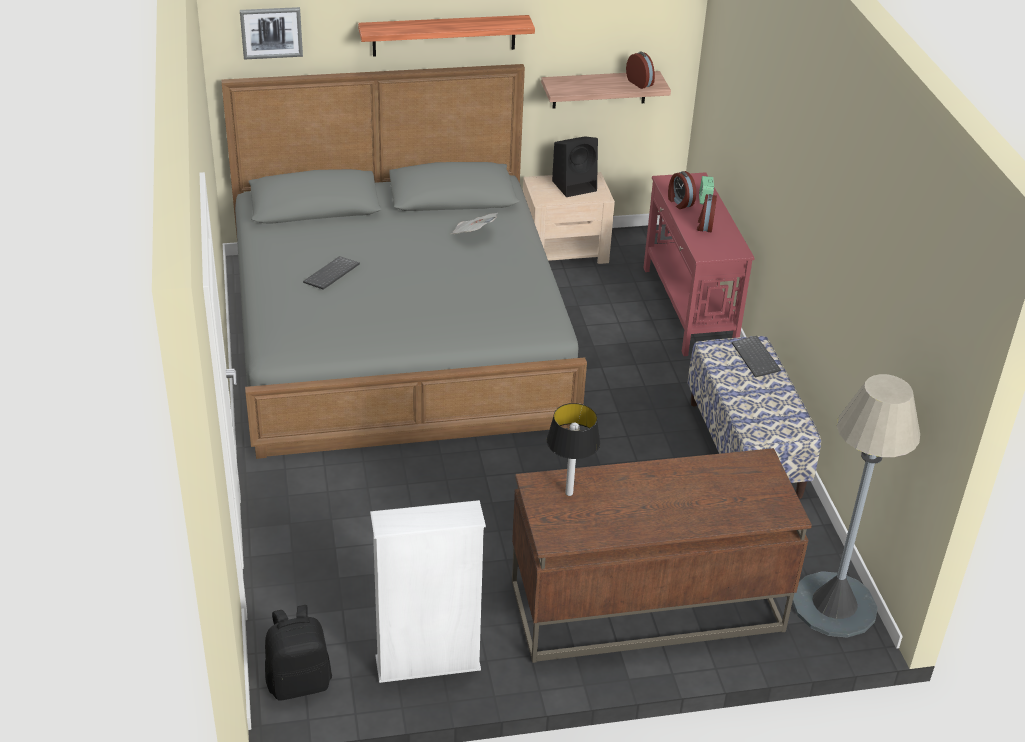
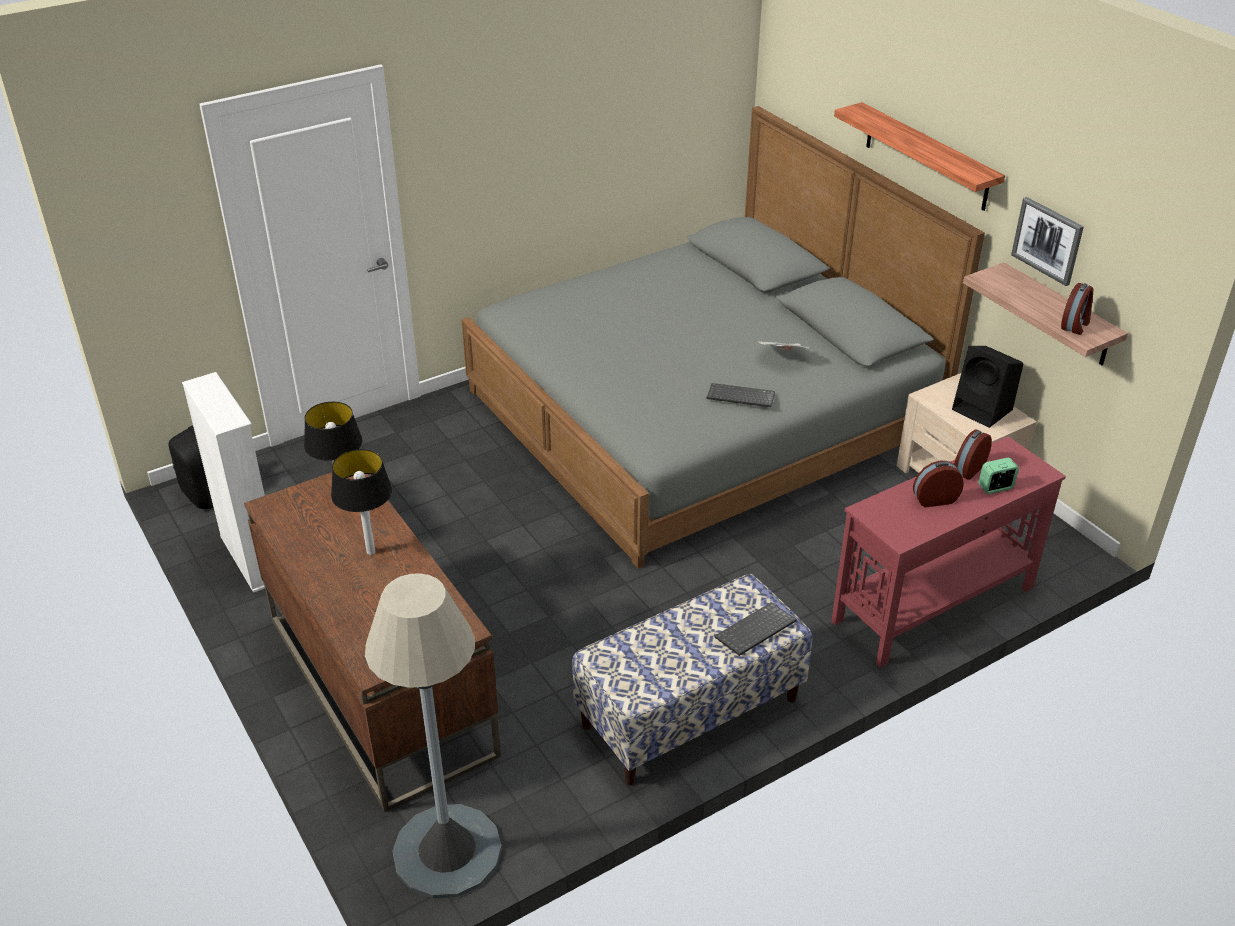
camera: 70 degrees right, 0 degrees up
(271, 32) = (800, 77): picture -> picture (1048, 240)
(332, 275) = (641, 300): keyboard -> keyboard (739, 397)
(647, 489) = (371, 551): none -> table lamp

